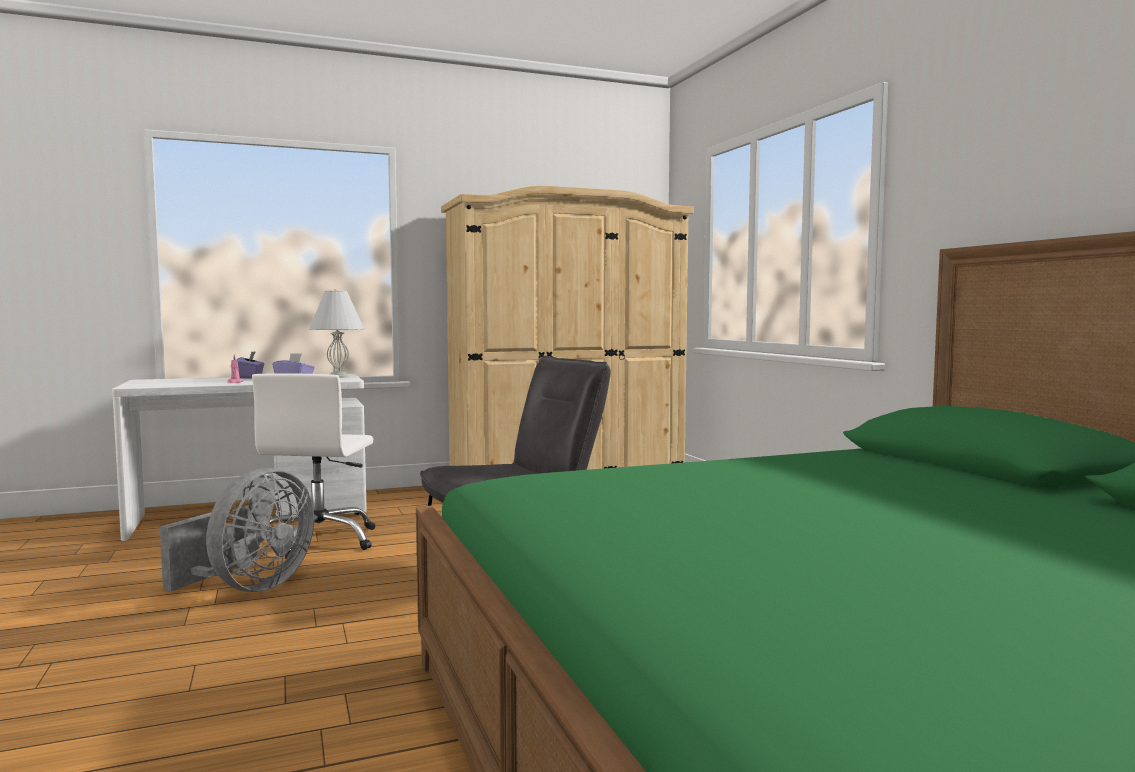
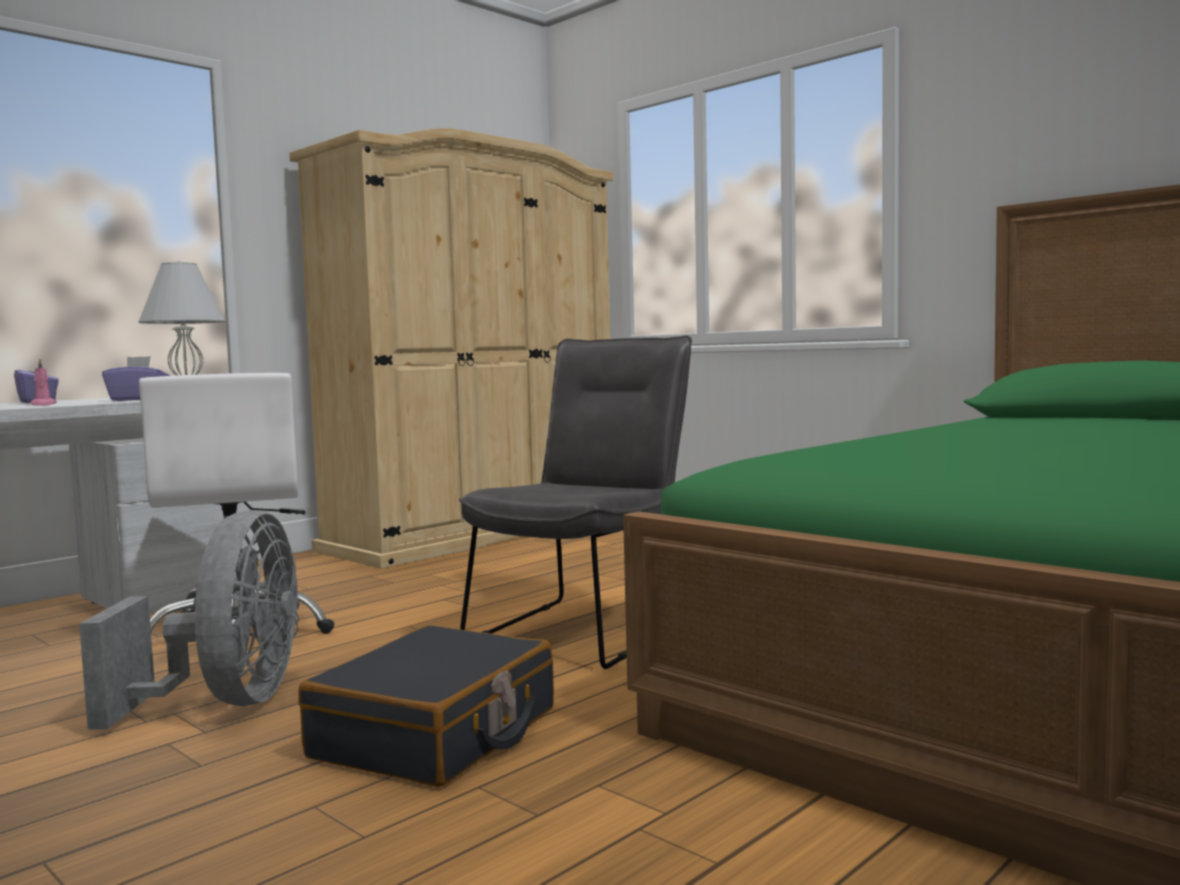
camera: 25 degrees left, 0 degrees up
(316, 635) = (437, 734): none -> black suitcase

